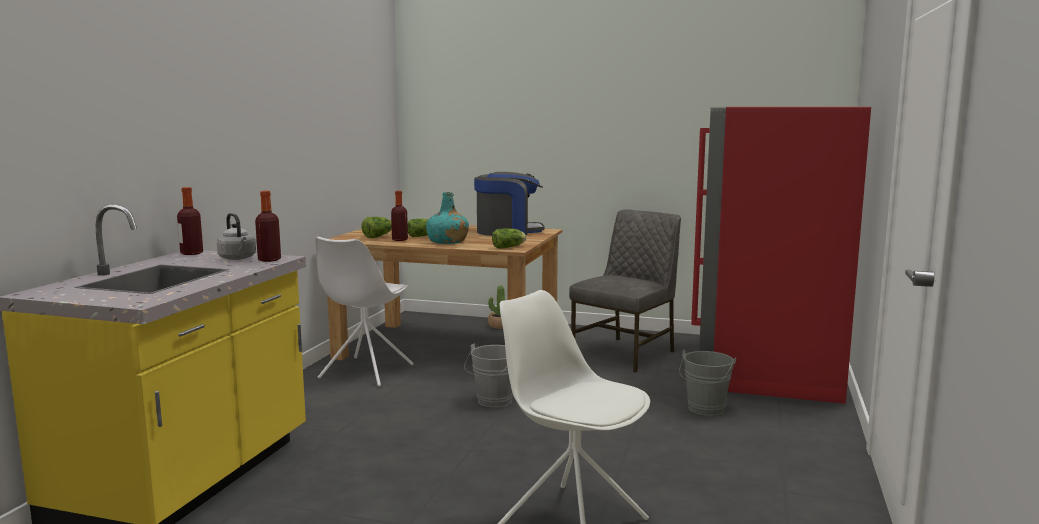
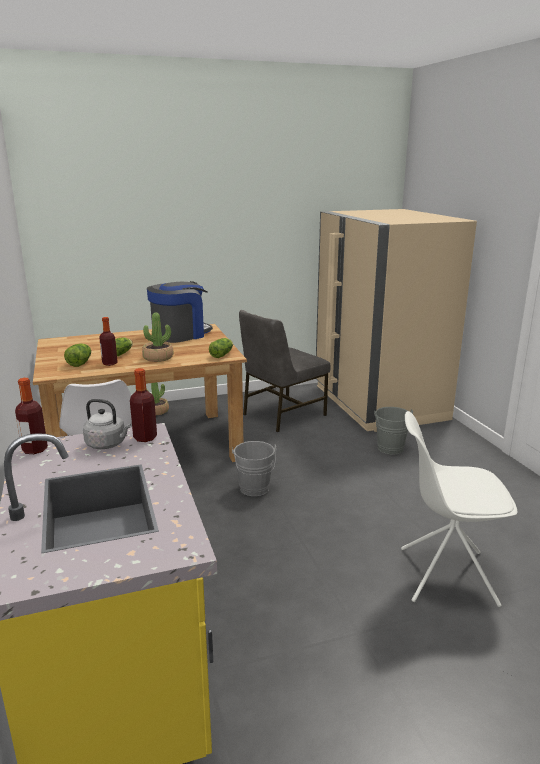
camera: 35 degrees left, 10 degrees up
(447, 242) = (158, 358): turquoise bottle -> potted plant
(626, 354) = (282, 415): grey chair -> grey chair turned 135 degrees counterclockwise
(767, 368) = (378, 403): red fridge -> beige fridge

